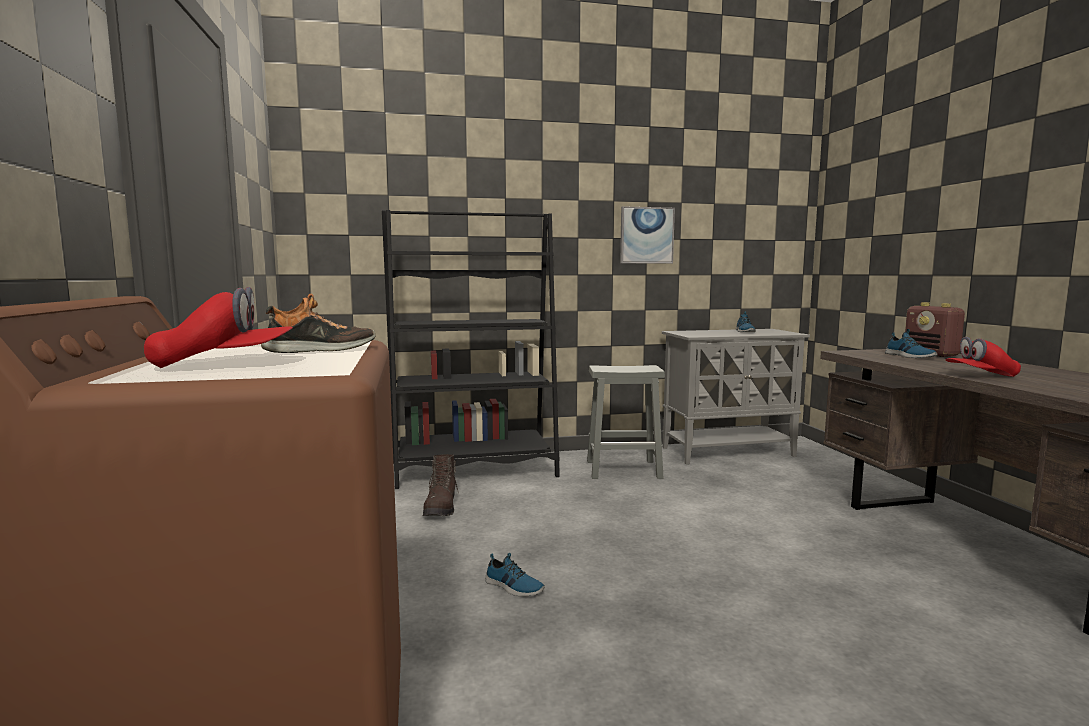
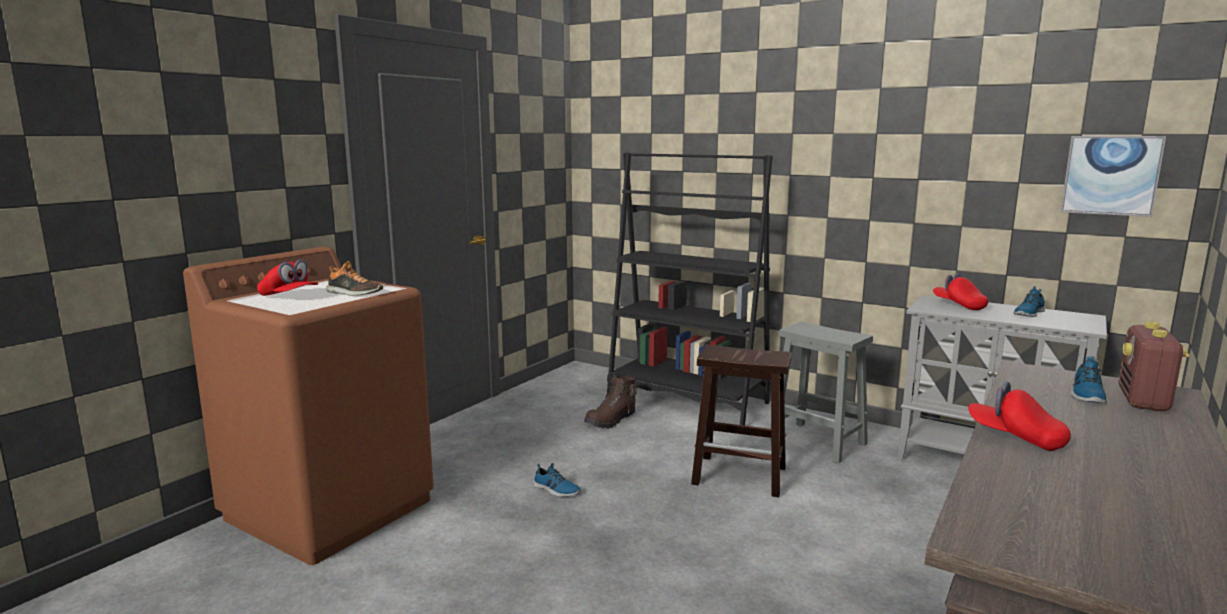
camera: 45 degrees right, 5 degrees up
(513, 587) = (556, 490): shoe -> shoe turned 45 degrees counterclockwise
(627, 510) = (741, 475): none -> brown stool
(646, 235) = (916, 175): picture -> picture (1111, 175)
(702, 332) = (959, 305): none -> red cap

